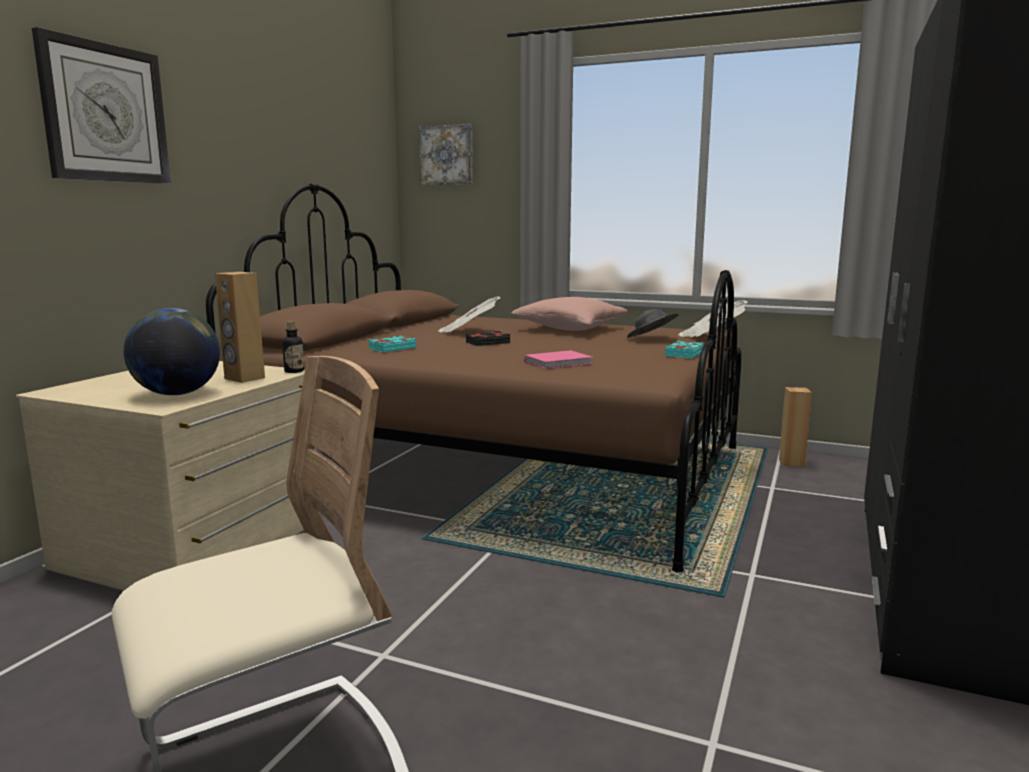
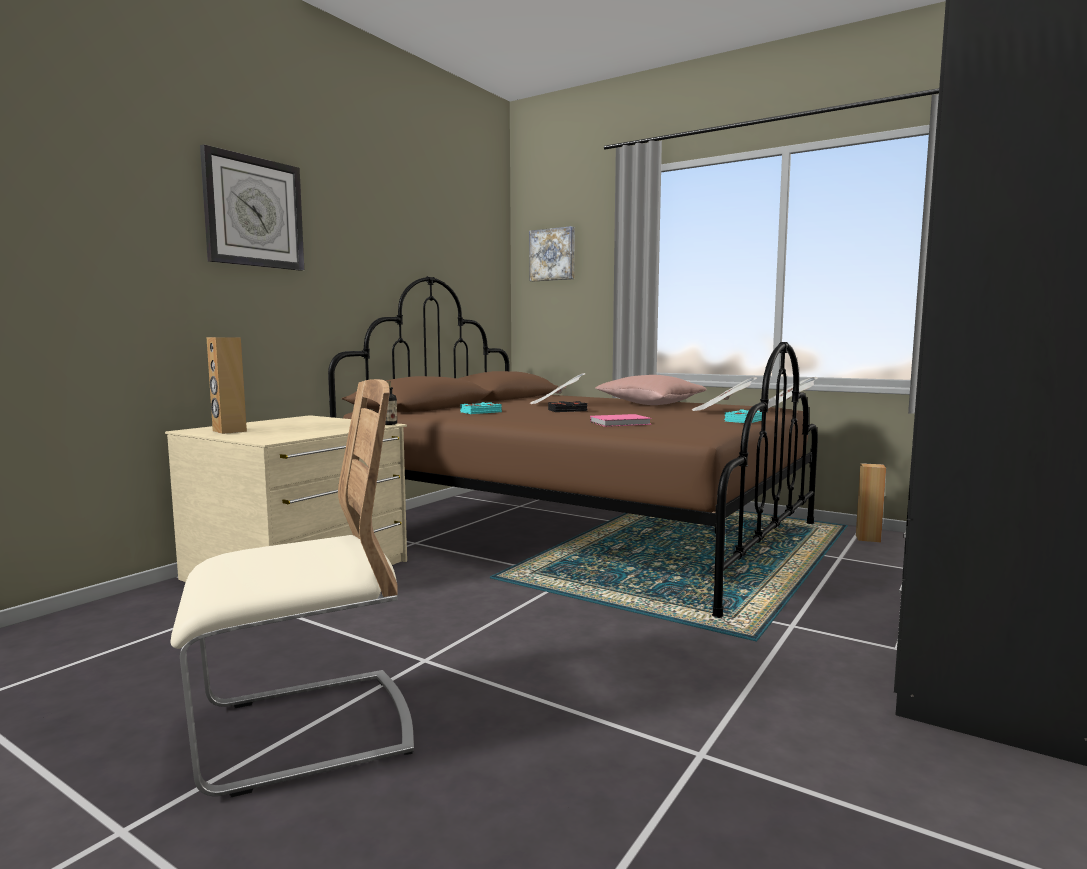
camera: 10 degrees right, 5 degrees down
(177, 394) = (285, 434): globe -> none
(244, 378) = (345, 427): brown speaker -> brown speaker (229, 431)
(651, 339) = (722, 411): grey hat -> newspaper

